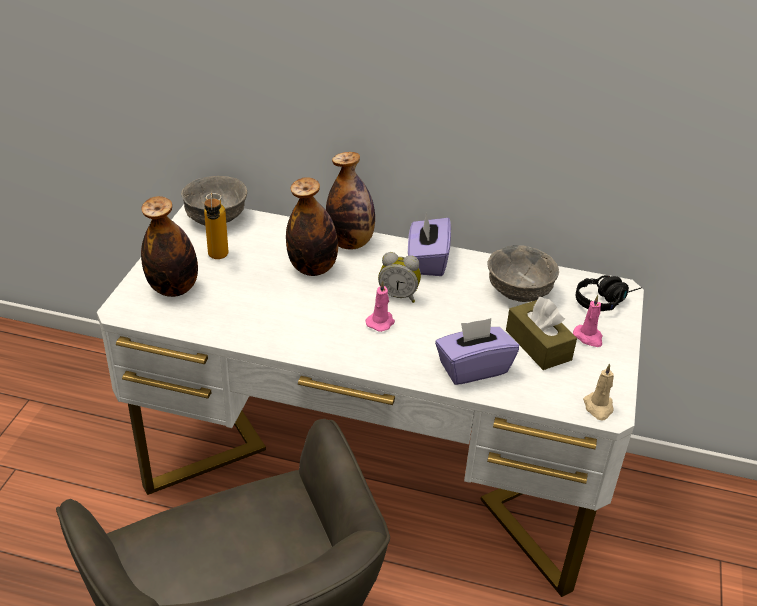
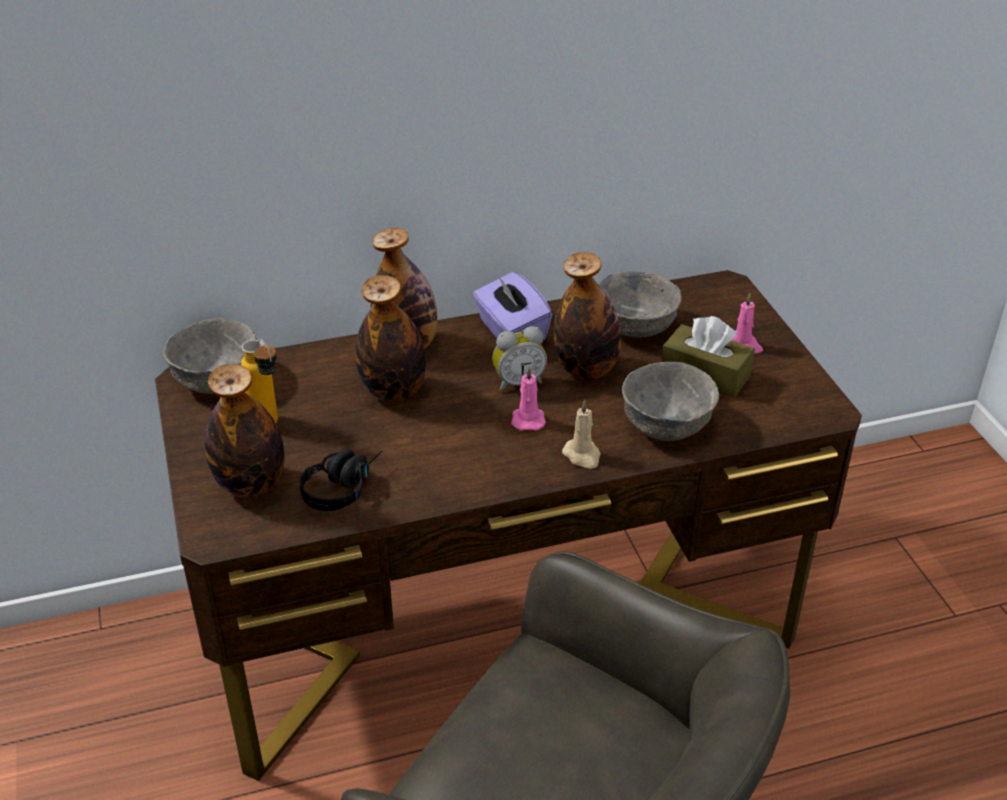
camera: 30 degrees left, 0 degrees up
(370, 475) = (502, 623): white desk -> brown desk
(454, 306) = (586, 369): none -> bottle
(473, 368) = (667, 426): purple tissue box -> grey bowl
(598, 407) = (817, 412): beige candle -> beige candle (582, 456)
(605, 300) = (723, 301): black headphones -> black headphones (343, 486)

